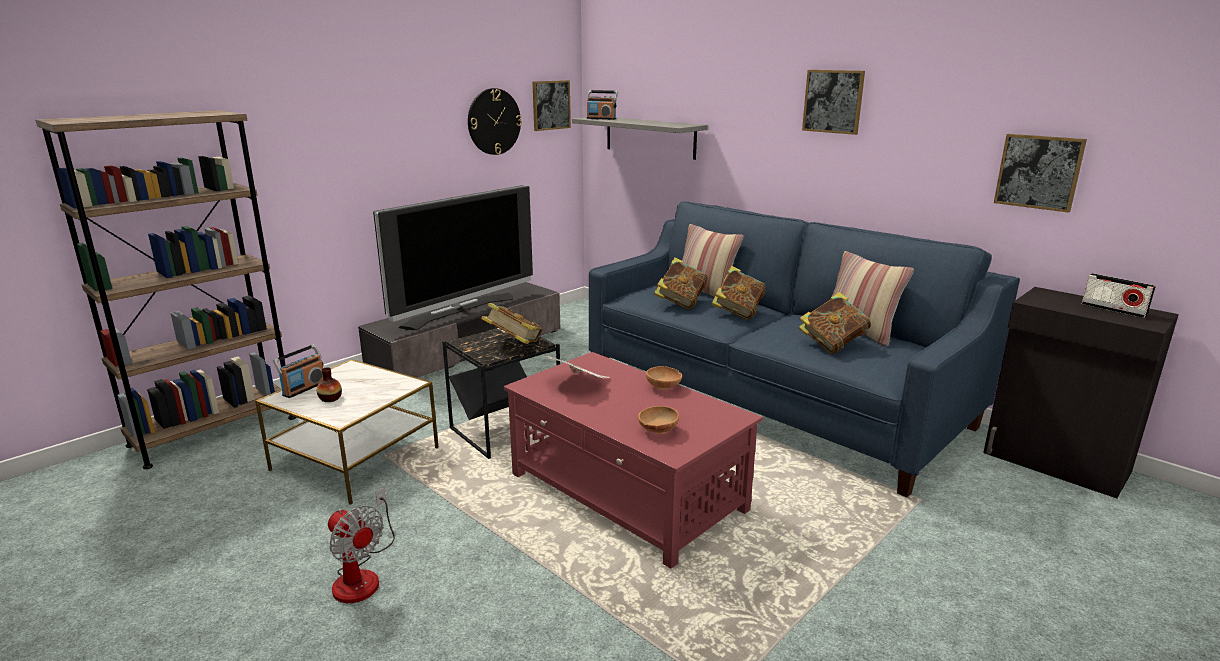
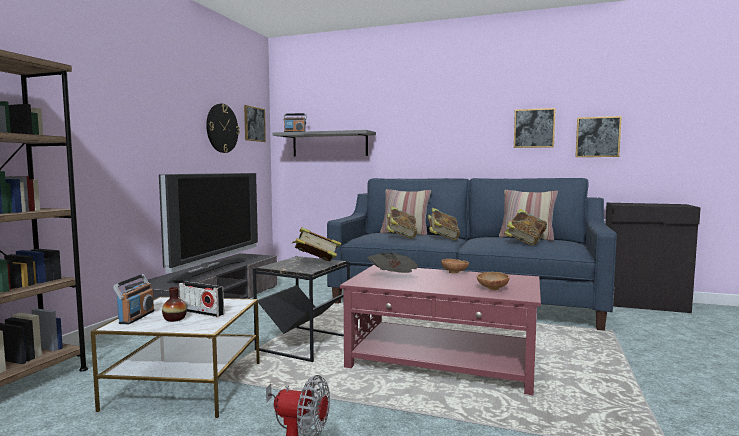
camera: 25 degrees left, 15 degrees down
(833, 101) = (466, 109): picture -> picture (534, 128)
(1113, 310) = (660, 204): radio -> radio (201, 312)

